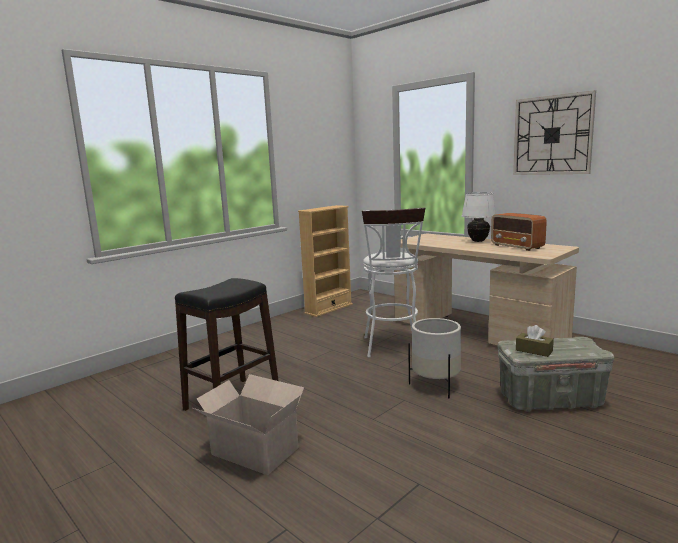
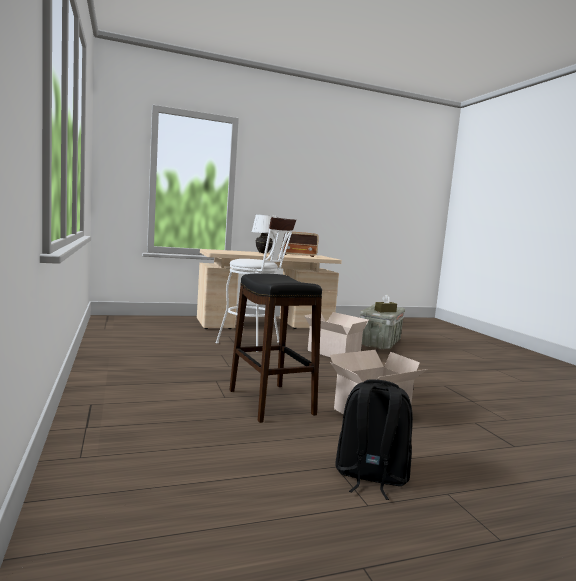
camera: 65 degrees left, 5 degrees down
(100, 481) = (370, 476): none -> black backpack
(328, 309) = (116, 333): beige bookcase -> none
(436, 386) = (332, 352): white planter -> cardboard box
(552, 135) = (295, 179): wall clock -> none

